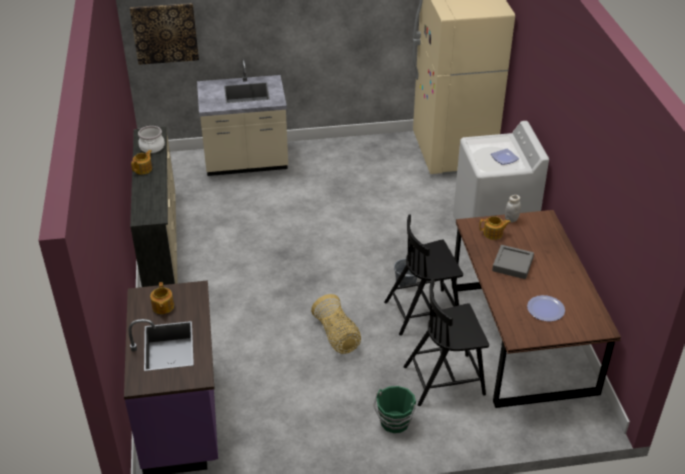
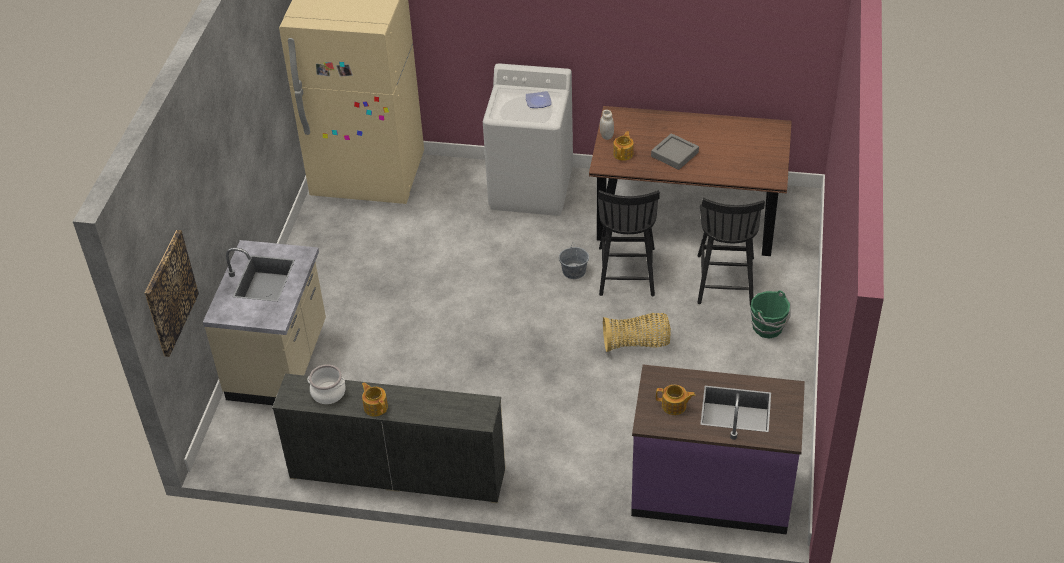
camera: 70 degrees left, 5 degrees up
(545, 309) = (743, 152): plate -> none

